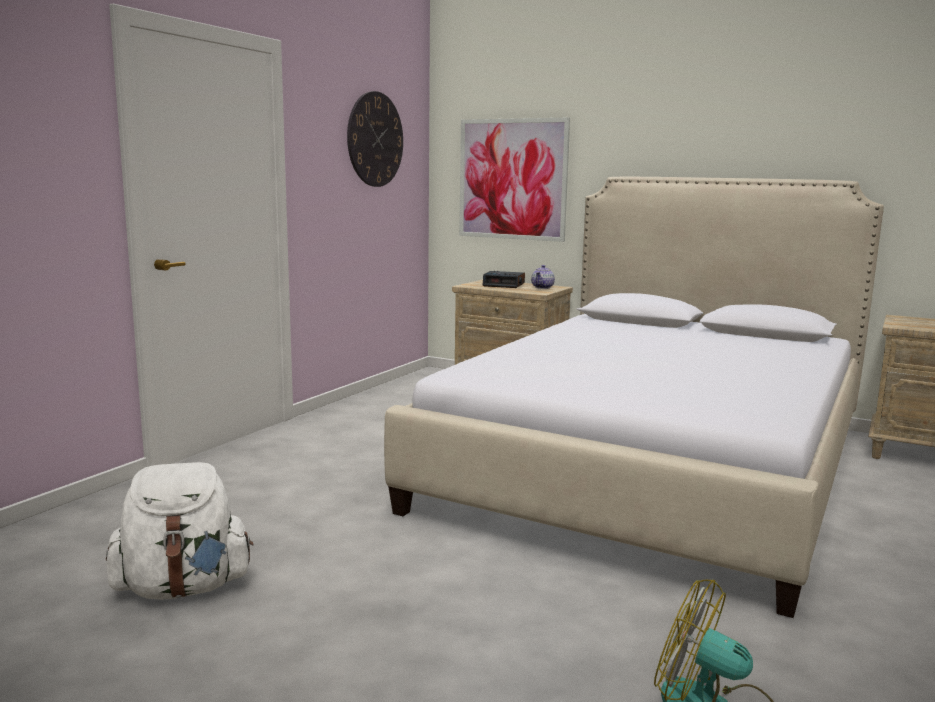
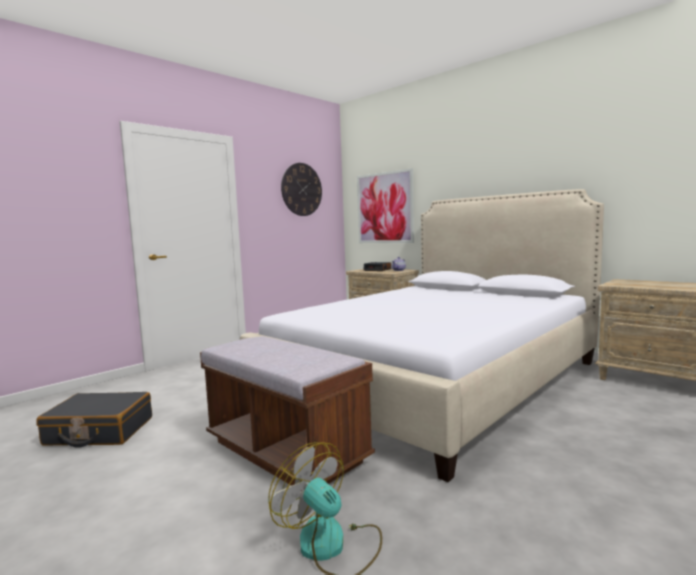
camera: 15 degrees right, 5 degrees down
(183, 588) = (99, 431): white backpack -> black suitcase
(534, 595) = (285, 452): none -> brown bench

